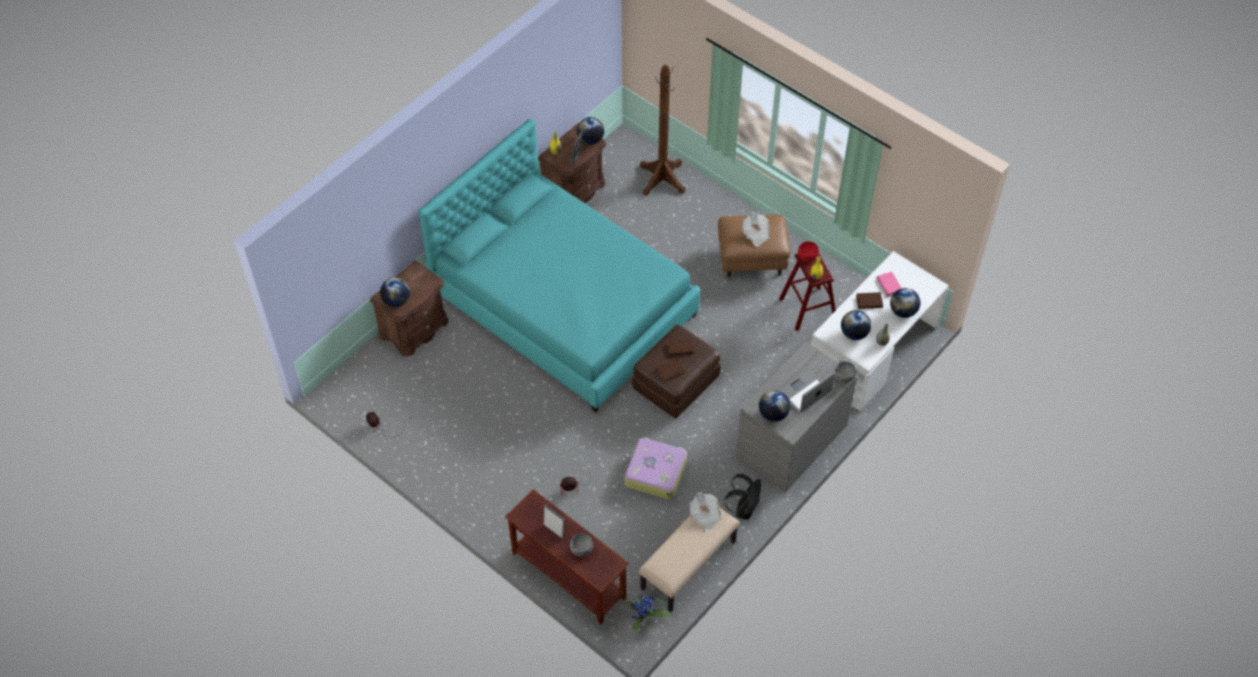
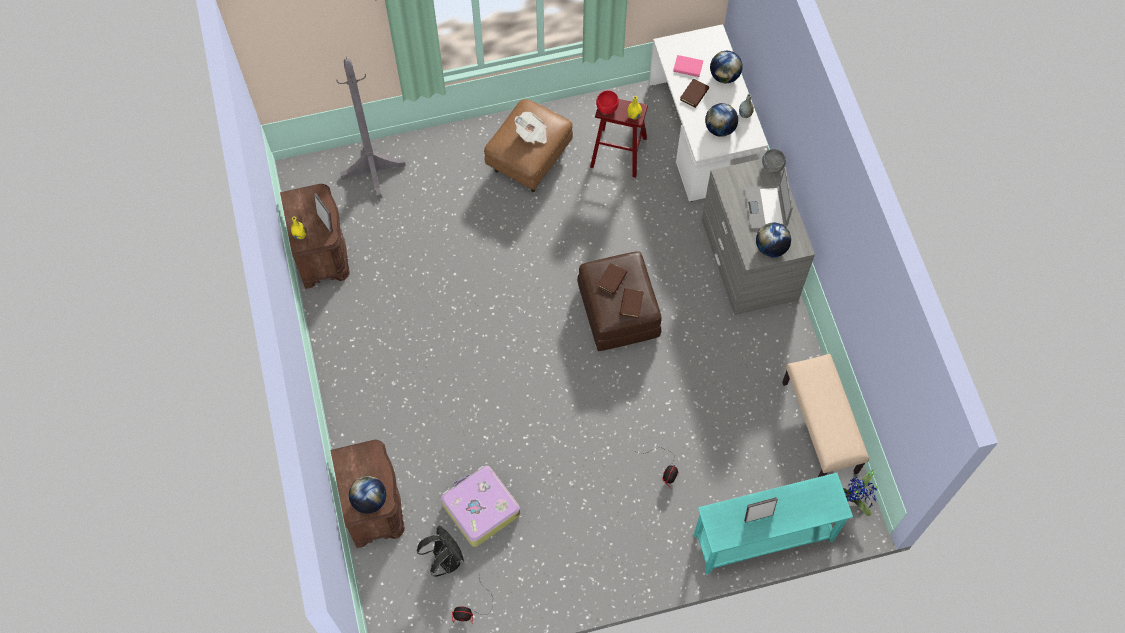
camera: 55 degrees left, 10 degrees up
(563, 303) = (452, 350): turquoise bed -> none
(568, 576) = (762, 538): brown console table -> turquoise console table
(582, 550) = (796, 505): grey bowl -> none
(590, 140) = (312, 195): globe -> none
(655, 472) = (703, 392): suitcase -> suitcase (480, 509)
(662, 179) = (373, 170): brown clothes rack -> grey clothes rack
(705, 516) = (809, 377): newspaper -> none
(744, 508) = (792, 343): black backpack -> black backpack (444, 559)

